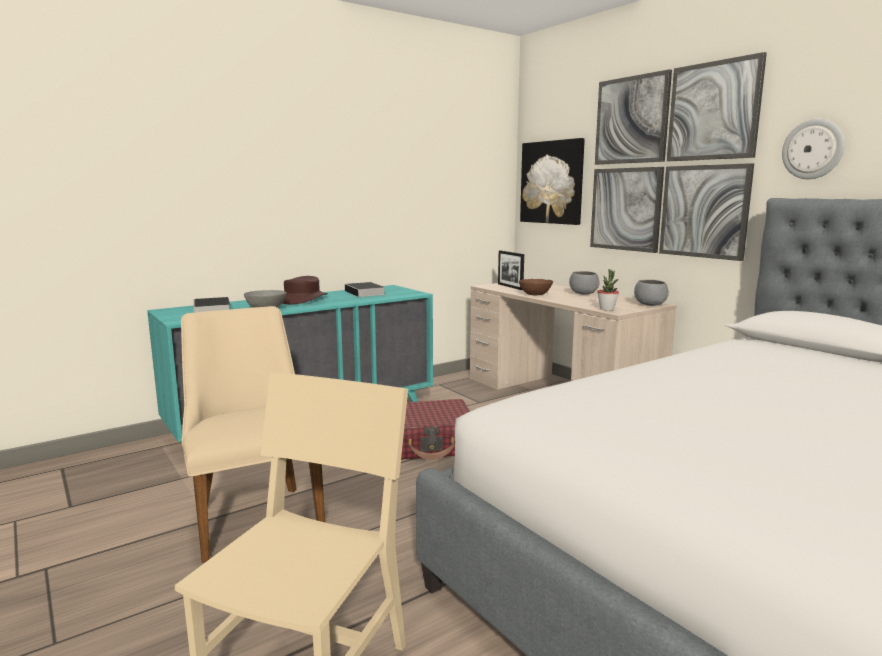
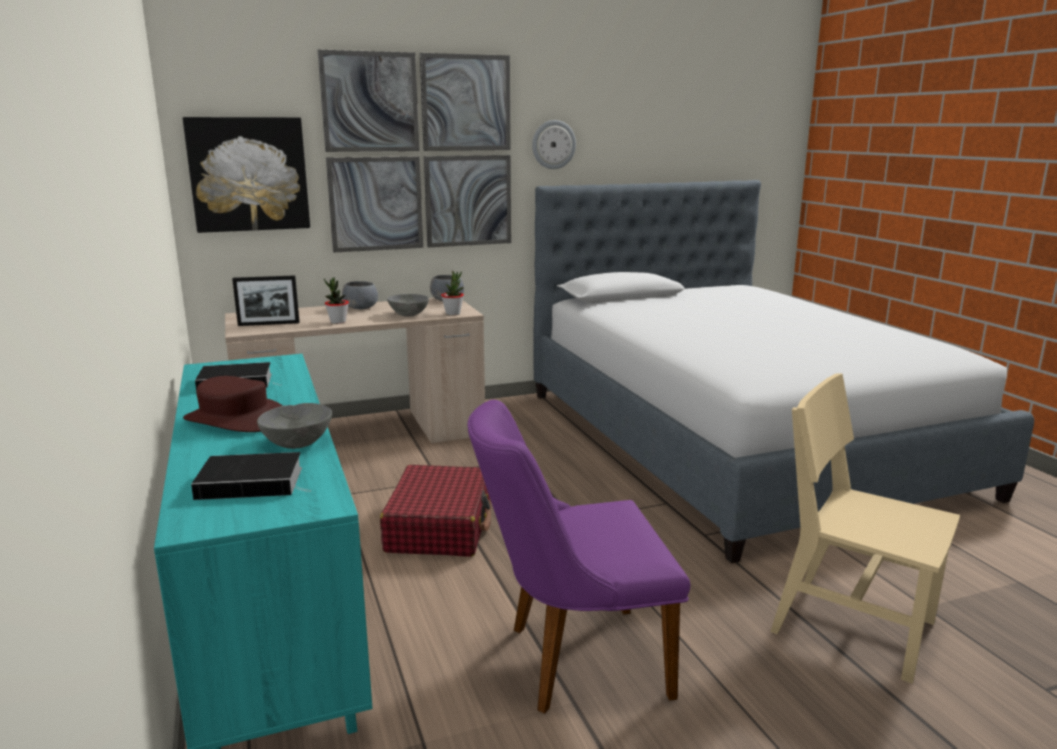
camera: 75 degrees left, 5 degrees up
(255, 514) = (572, 660): beige chair -> purple chair
(535, 294) = (338, 322): brown bowl -> potted plant
(583, 302) = (409, 314): none -> grey bowl

